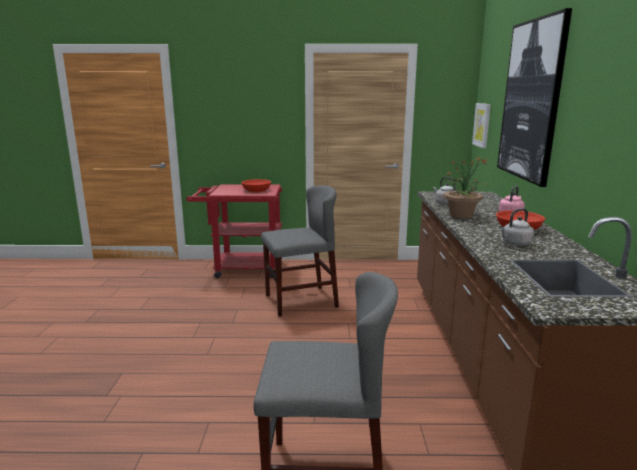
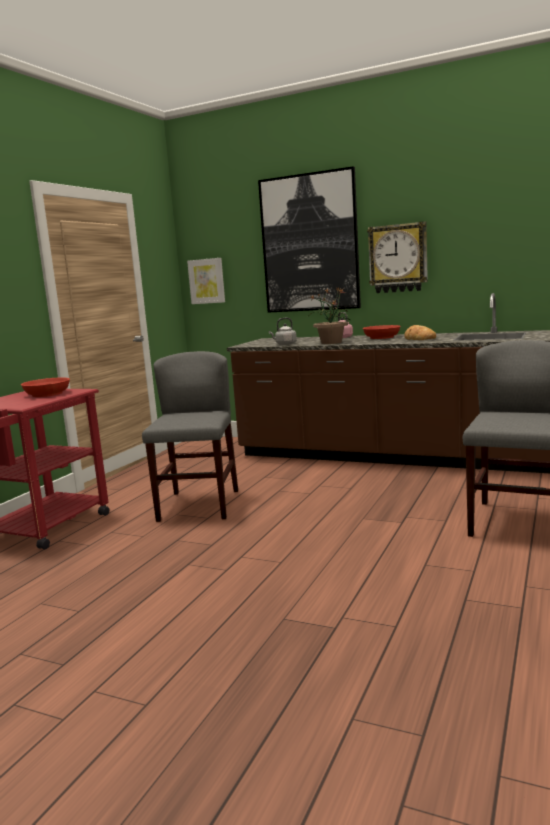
camera: 65 degrees left, 5 degrees down
(515, 244) = (419, 338): grey kettle -> bread
(580, 135) = (398, 258): none -> wall clock

